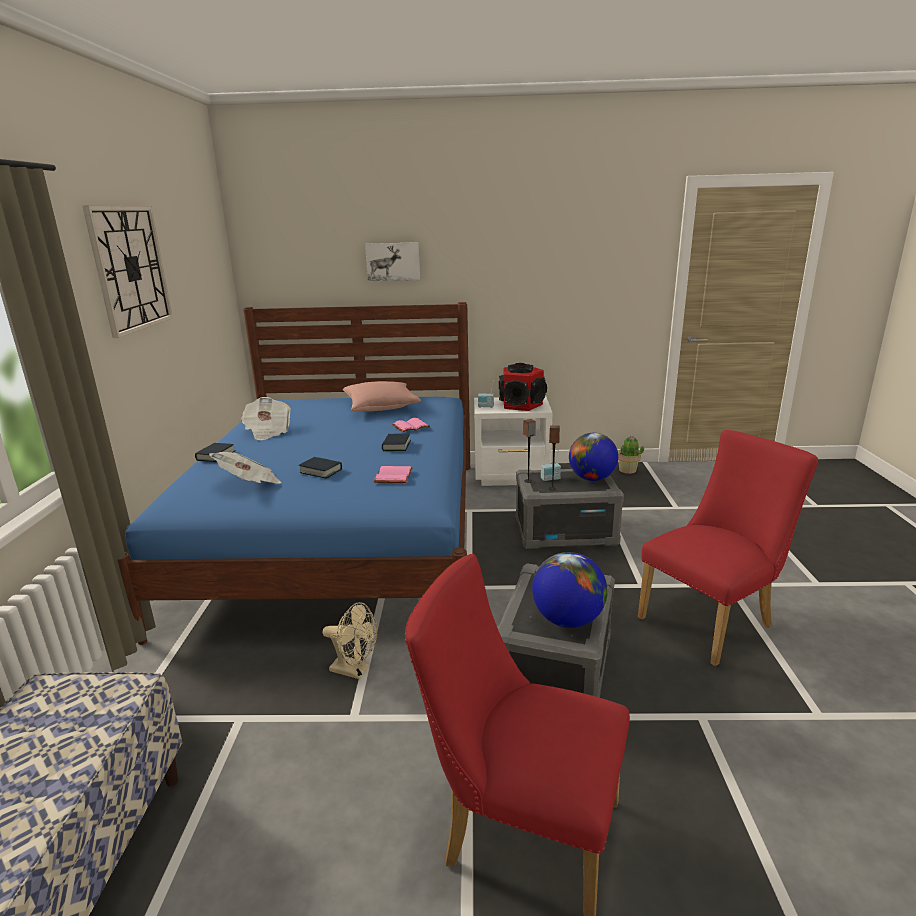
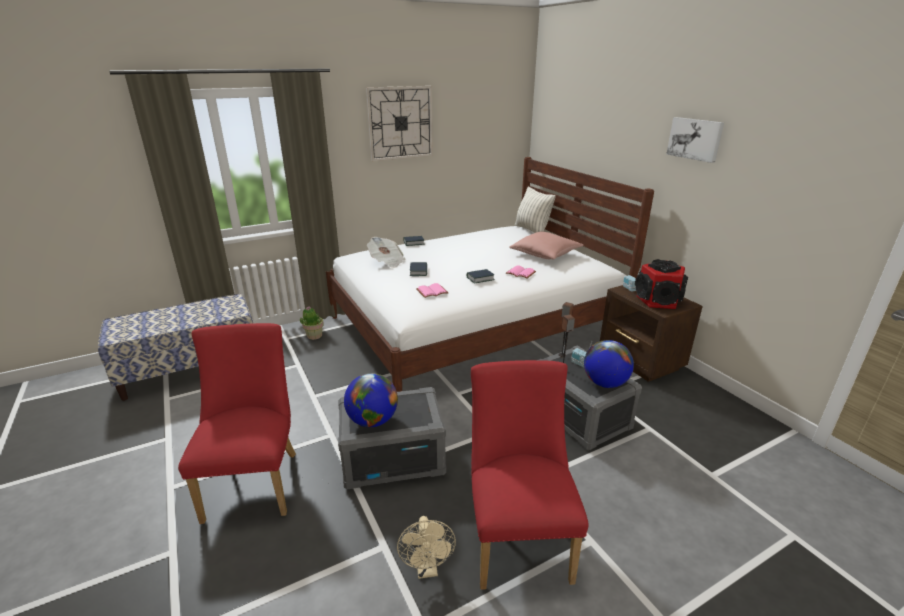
camera: 60 degrees right, 5 degrees up
(267, 431) = (460, 241): newspaper -> none
(300, 397) = (532, 230): none -> pillow
(343, 534) = (473, 327): blue bed -> white bed
(355, 670) = (348, 382): beige fan -> beige fan (427, 568)
(393, 261) = (616, 141): picture -> picture (695, 139)
(512, 476) = (640, 362): white nightstand -> brown nightstand
(627, 470) = (753, 423): potted plant -> potted plant (314, 336)
(711, 620) = (517, 535): red chair -> red chair turned 120 degrees counterclockwise

